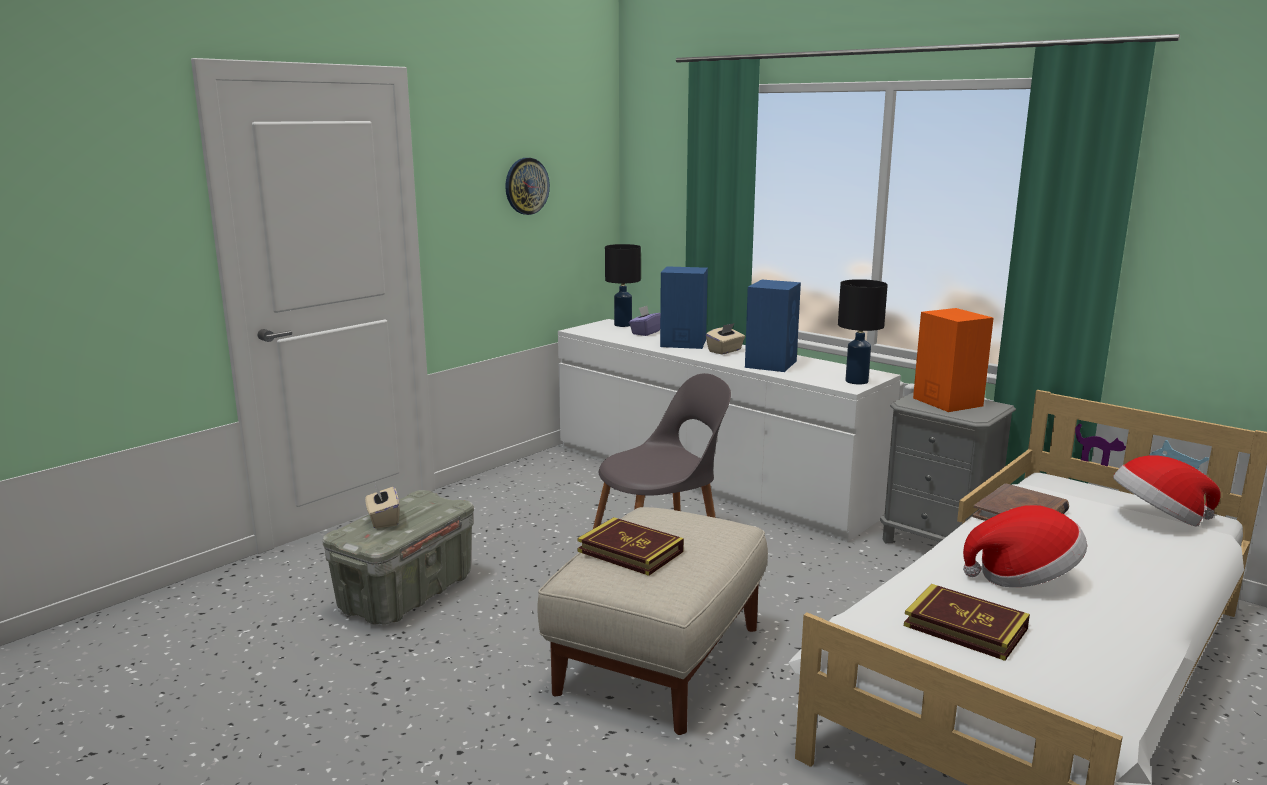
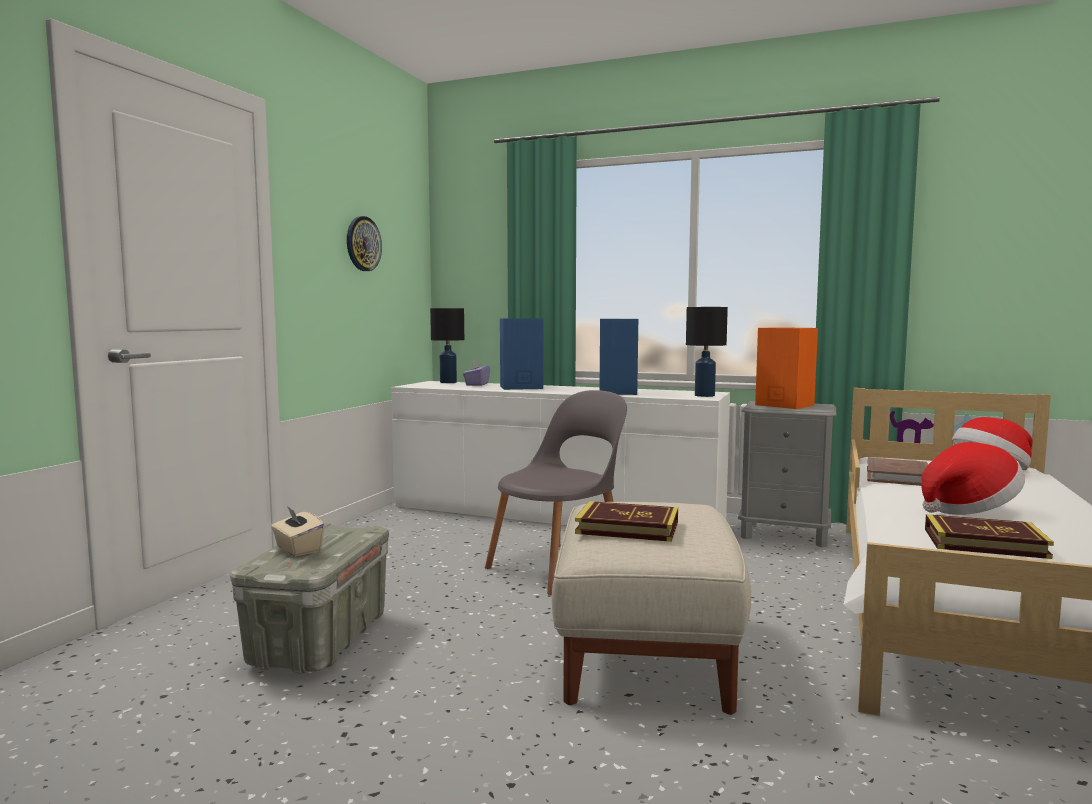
camera: 20 degrees left, 10 degrees down
(725, 351) = (565, 389): beige tissue box -> none

